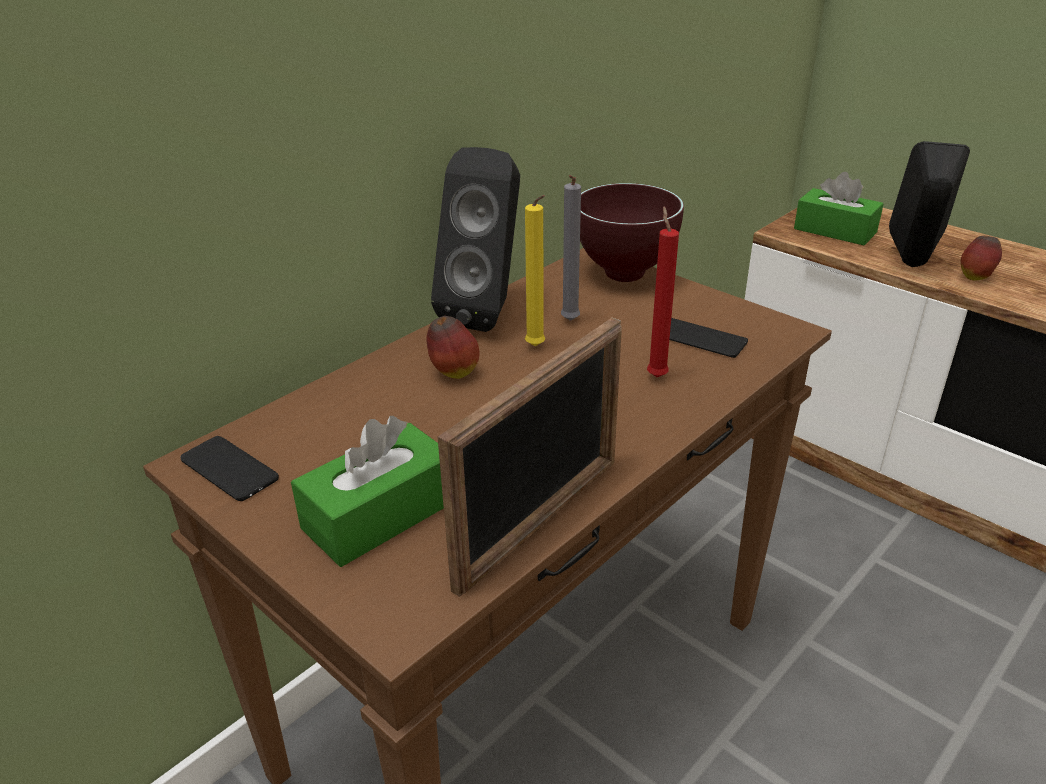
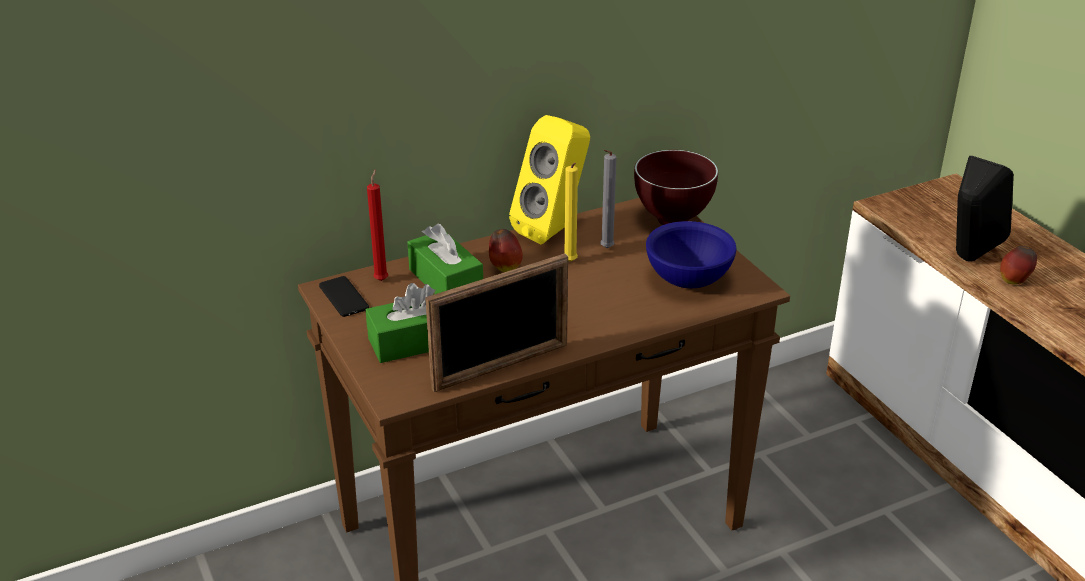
camera: 20 degrees right, 0 degrees up
(488, 313) = (554, 230): black speaker -> yellow speaker
(656, 375) = (636, 299): red candle -> red candle (382, 279)
(700, 339) = (688, 281): phone -> blue bowl
(835, 230) = (929, 213): green tissue box -> green tissue box (446, 281)

